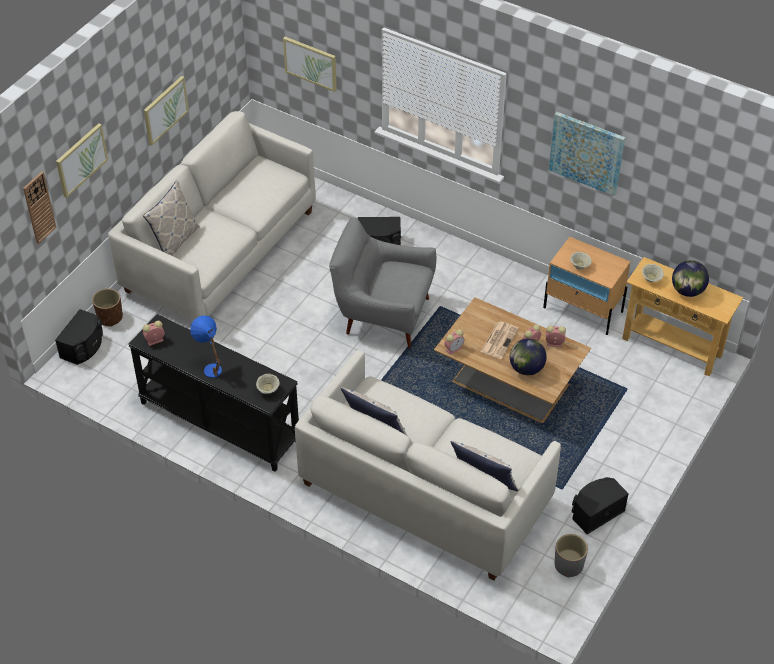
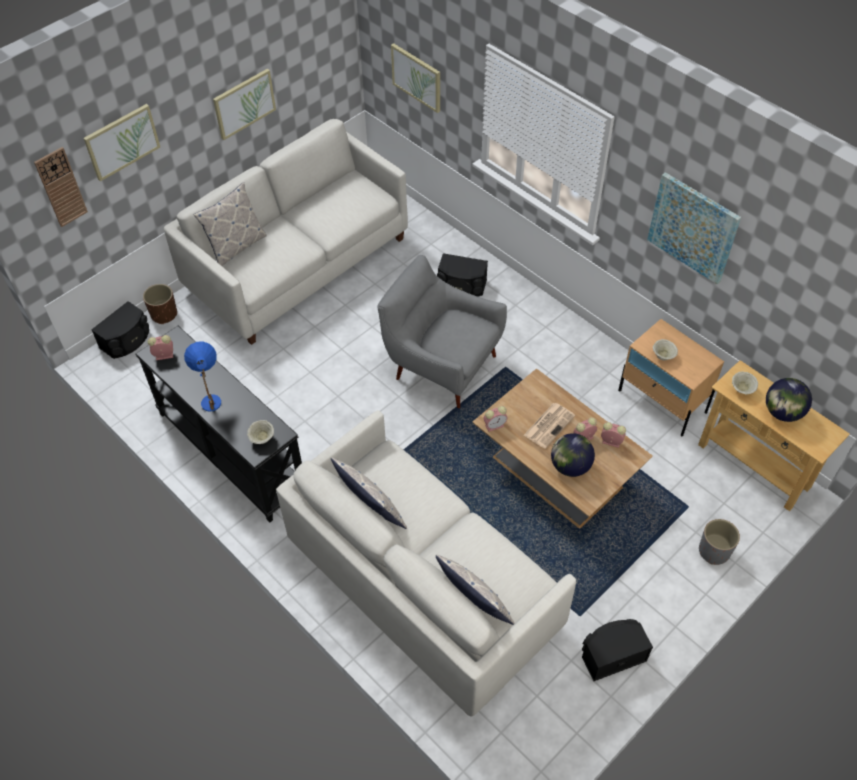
camera: 15 degrees right, 5 degrees up
(569, 565) = (562, 717): grey planter -> grey planter (714, 551)

